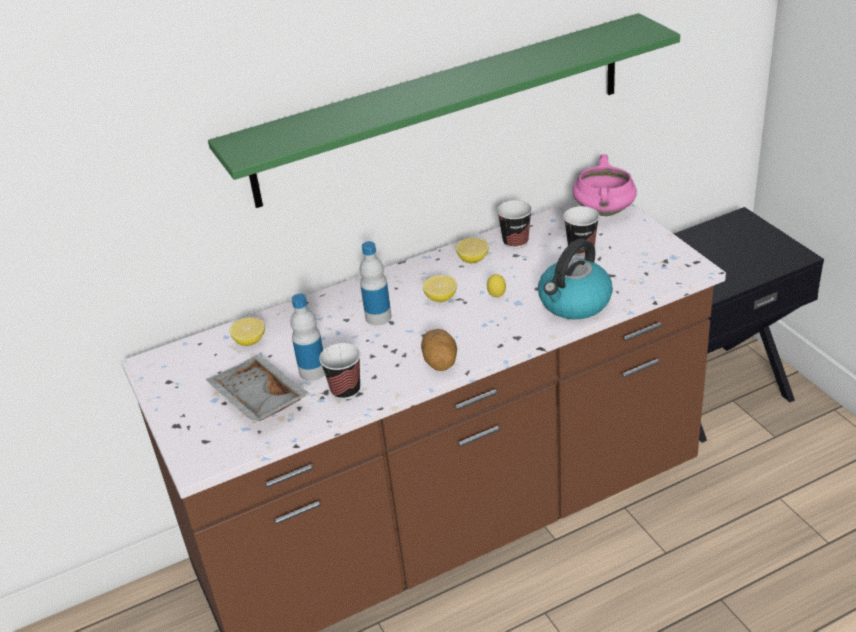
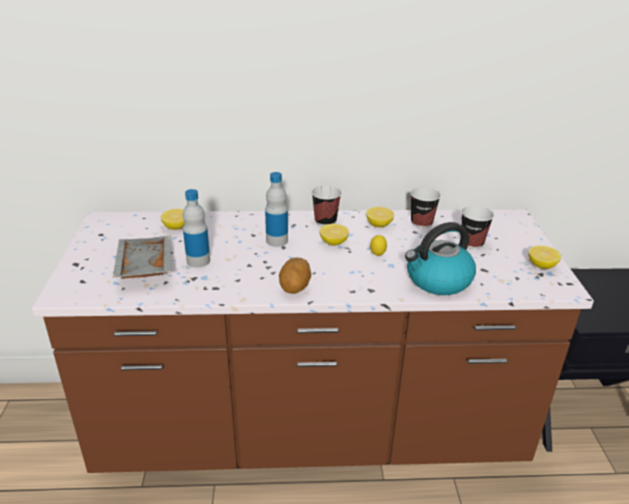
camera: 20 degrees right, 5 degrees down
(345, 390) = (208, 282): cup -> cup (325, 221)
(441, 109) = (385, 92): green shelf -> none
(605, 211) = (510, 223): pink cooking pot -> none
(661, 251) = (541, 265): none -> lemon

